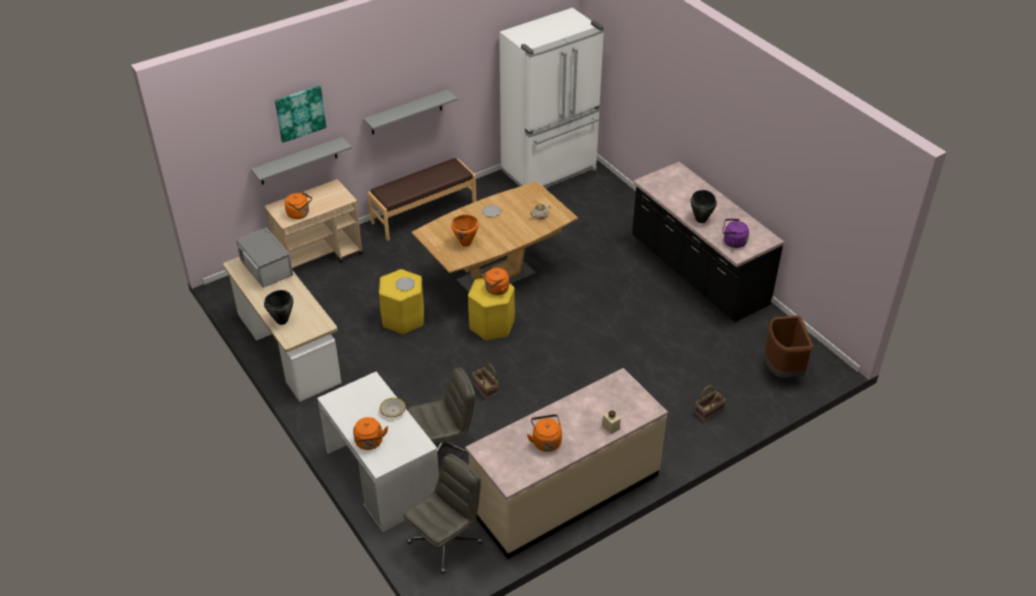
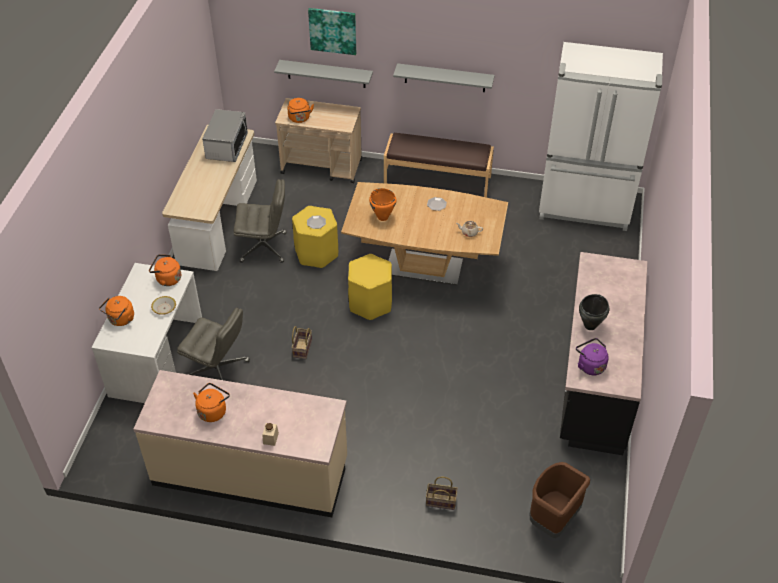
camera: 45 degrees right, 5 degrees up
(281, 321) = (186, 191): black cooking pot -> none
(445, 542) = (133, 437): grey office chair -> grey office chair (264, 247)
(495, 290) = (372, 272): orange kettle -> orange kettle (167, 279)

